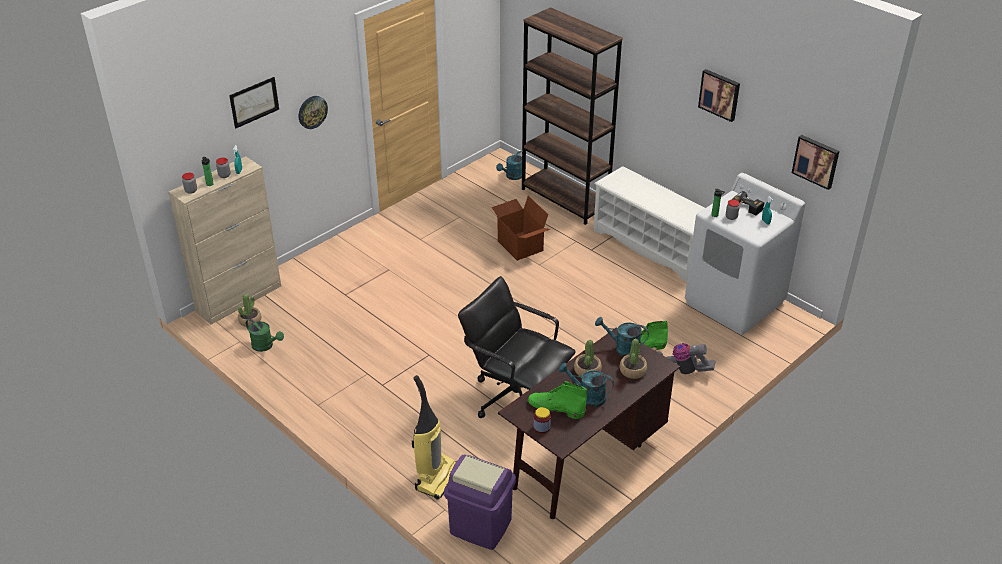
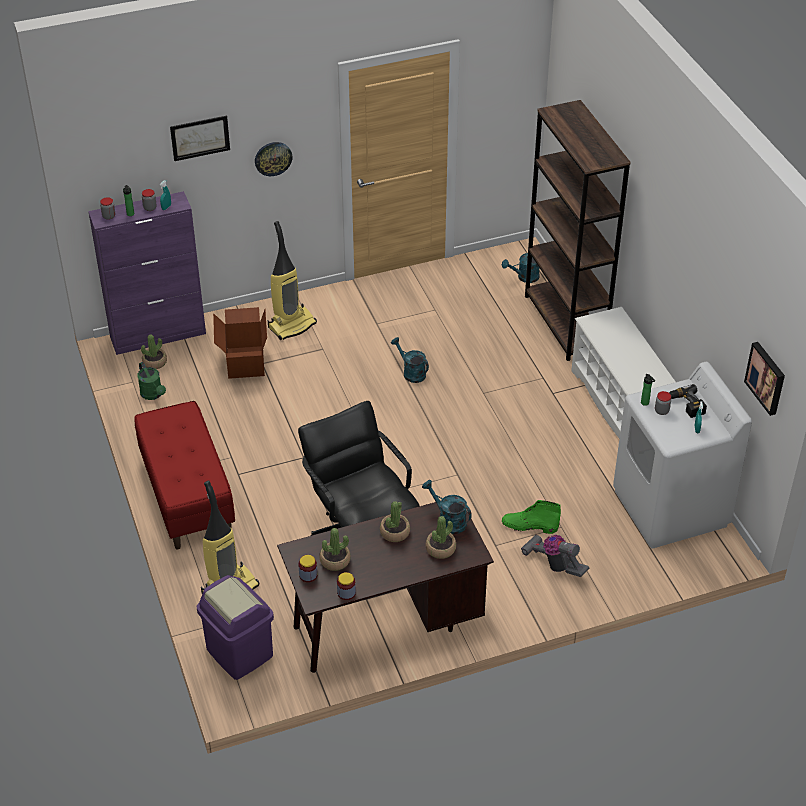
camera: 25 degrees right, 5 degrees up
(239, 298) = (158, 335): beige cabinet -> purple cabinet
(349, 416) = (187, 496): none -> red bench
(351, 259) = (292, 325): none -> vacuum cleaner
(519, 246) = (476, 364): cardboard box -> cardboard box (244, 362)
(555, 408) = (335, 560): green boot -> potted plant
(583, 430) = (346, 593): none -> jar
(587, 396) = (374, 560): turquoise watering can -> turquoise watering can (411, 372)
(720, 94) = (700, 263): picture -> none

